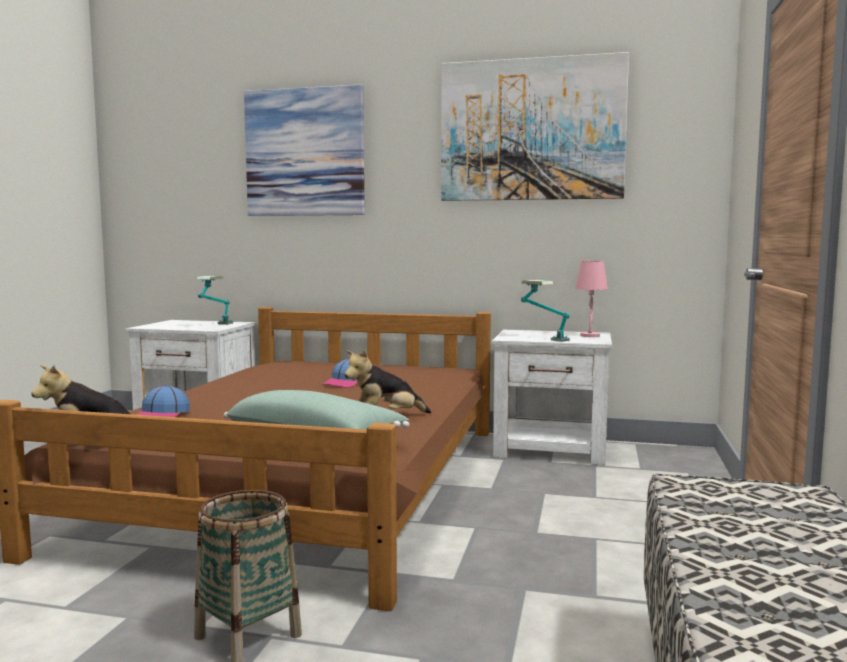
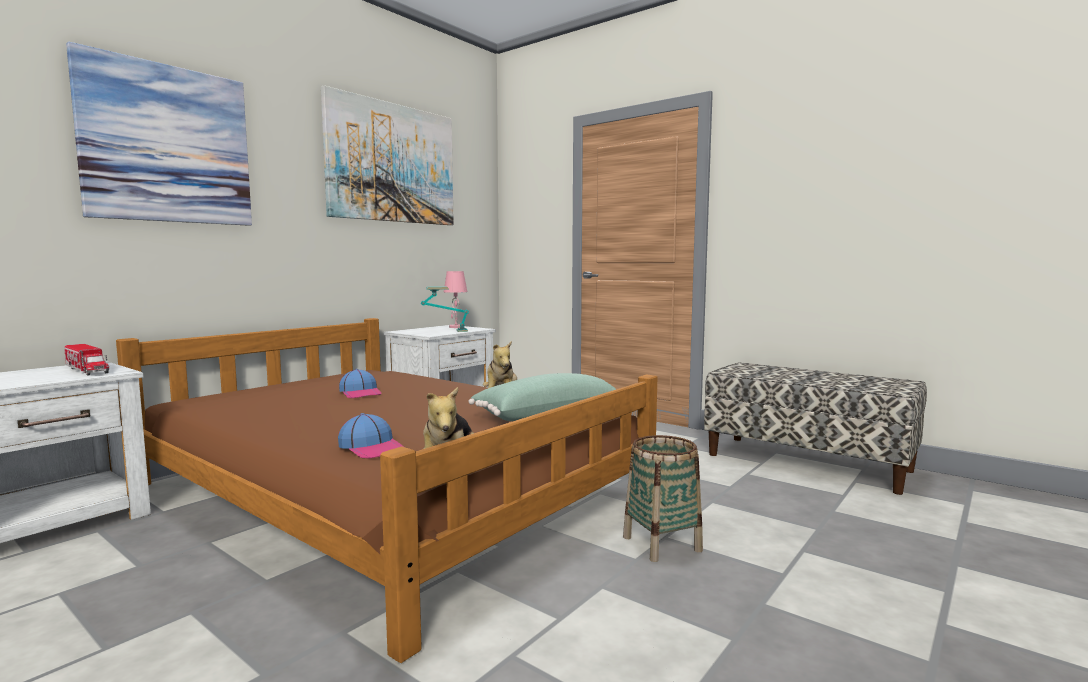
camera: 65 degrees left, 0 degrees up
(215, 326) = (87, 370): table lamp -> toy truck

